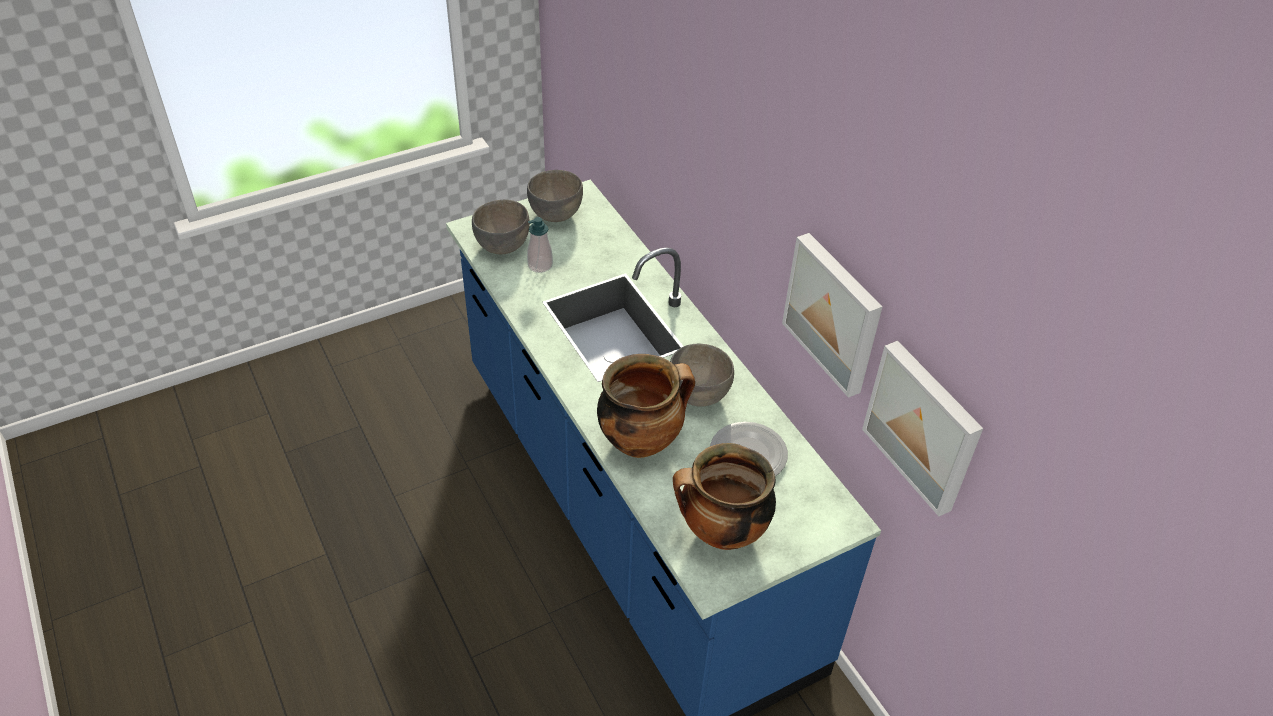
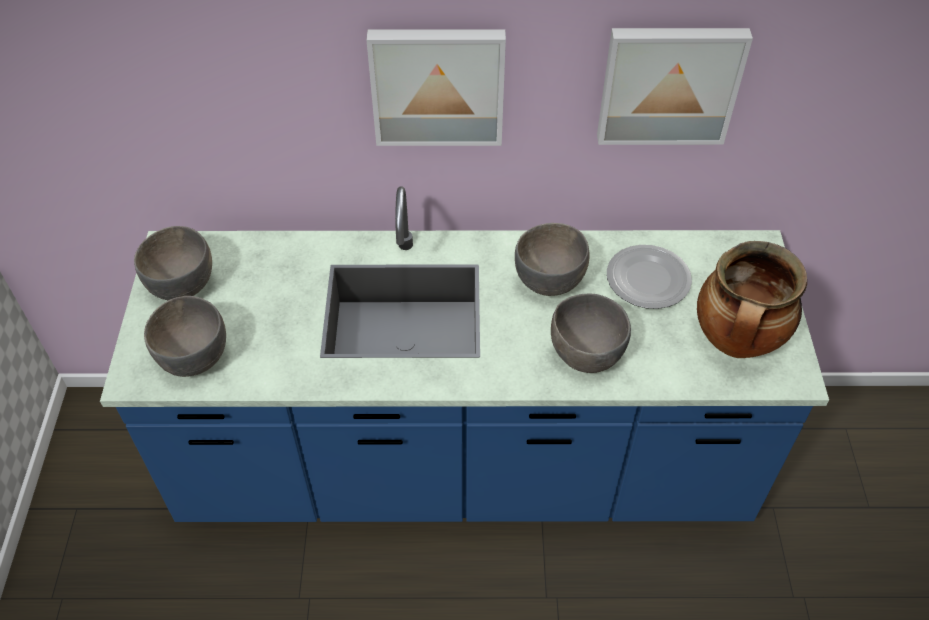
camera: 60 degrees left, 5 degrees up
(540, 265) = (257, 335): soap dispenser -> none
(641, 440) = (585, 354): cooking pot -> grey bowl
(924, 426) = (824, 100): picture -> picture (437, 85)

